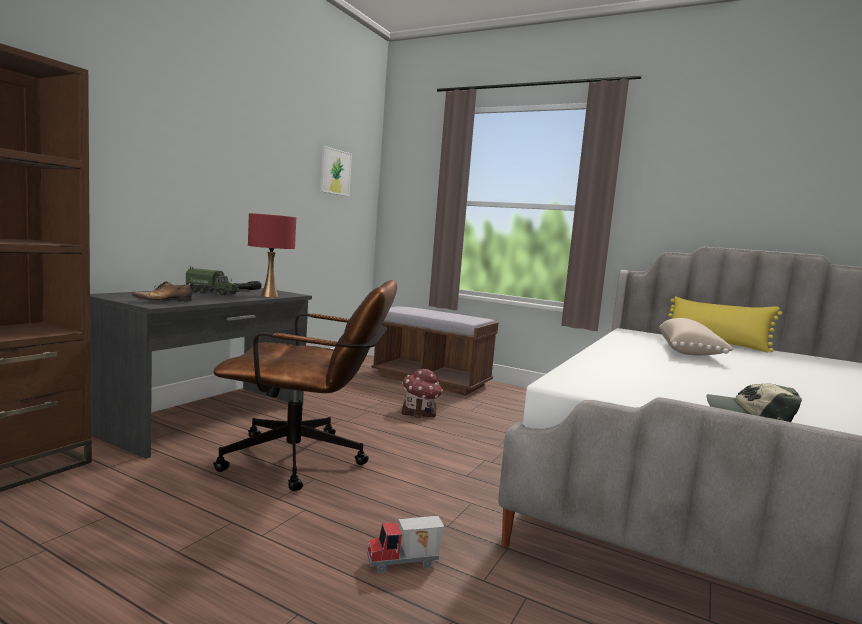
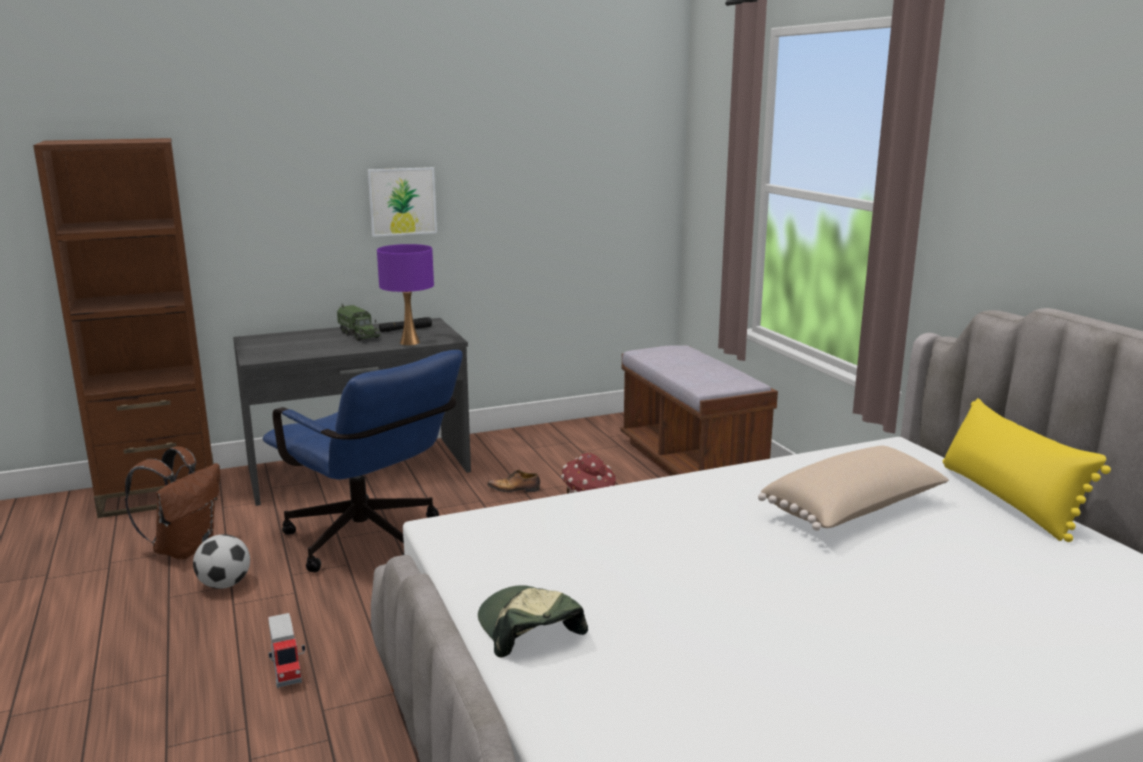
camera: 40 degrees right, 10 degrees up
(122, 507) = (184, 548): none -> brown backpack
(164, 301) = (276, 352): shoe -> shoe (514, 489)
(224, 523) = (224, 585): none -> football
(270, 296) = (410, 342): red table lamp -> purple table lamp
(307, 460) = (371, 542): brown office chair -> blue office chair
(335, 172) = (584, 150): picture -> picture (402, 201)
(404, 564) = (288, 669): toy truck -> toy truck turned 135 degrees counterclockwise

